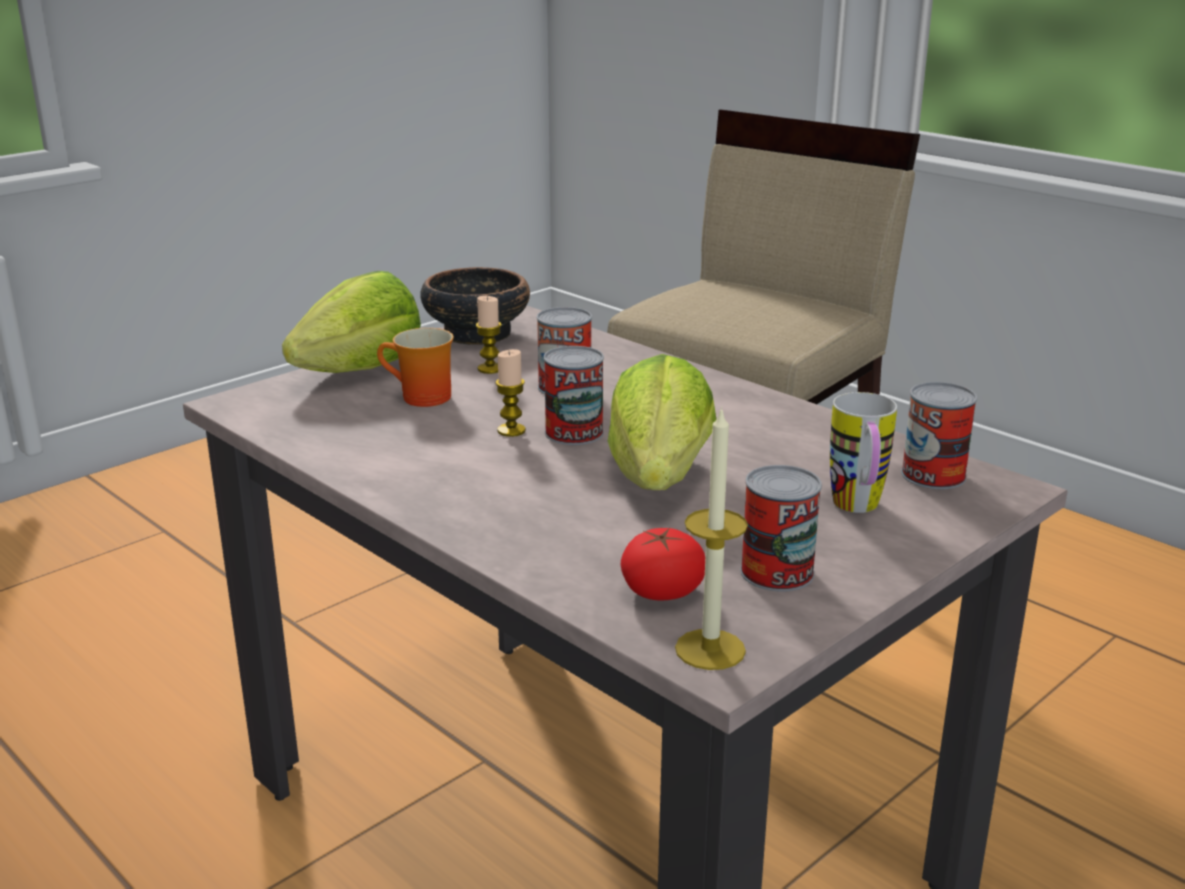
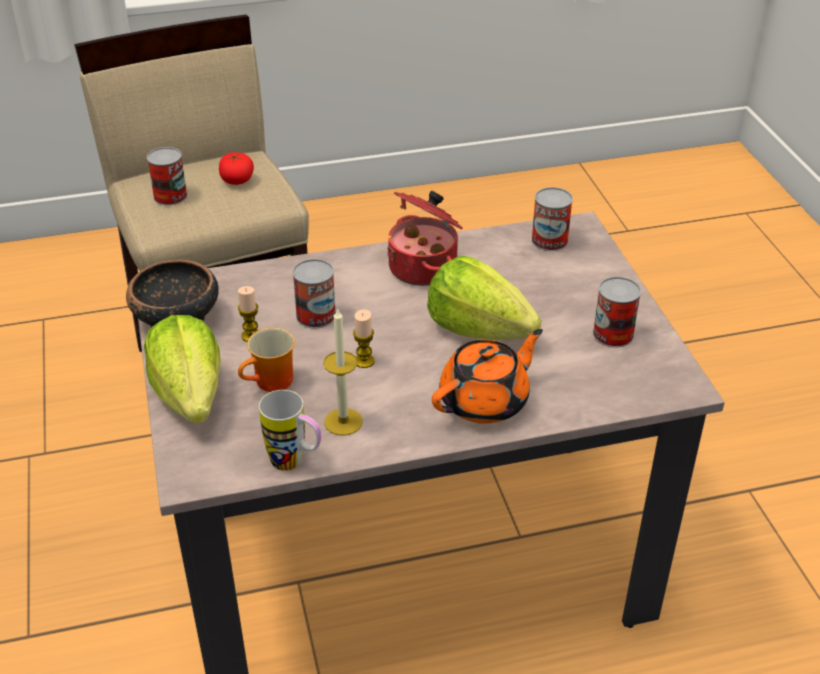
camera: 60 degrees left, 15 degrees up
(513, 517) = (485, 401): none -> orange teapot
(574, 433) = (390, 337): can -> can (170, 196)
(662, 591) = (606, 378): tomato -> tomato (237, 180)
(710, 649) = (670, 385): candle -> candle (343, 421)
(742, 416) = (425, 267): none -> cooking pot
(858, 510) = (568, 280): mug -> mug (295, 463)

